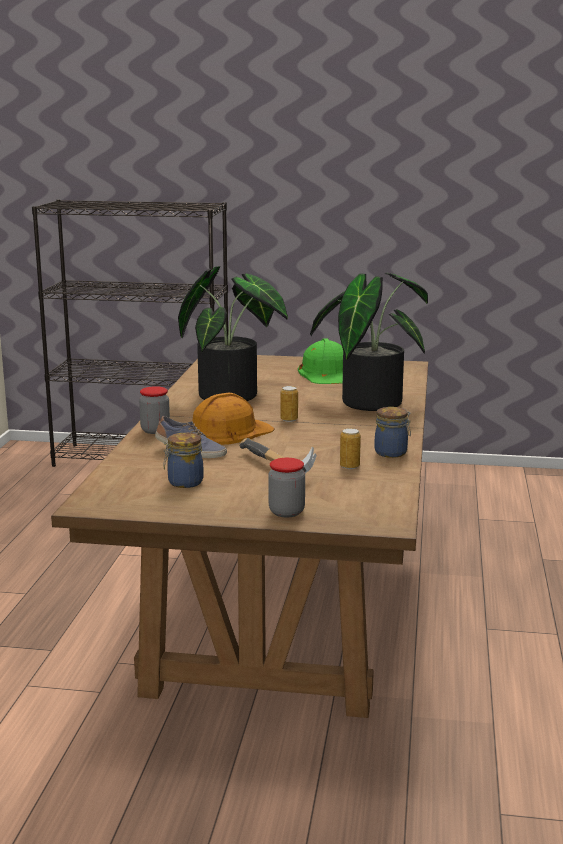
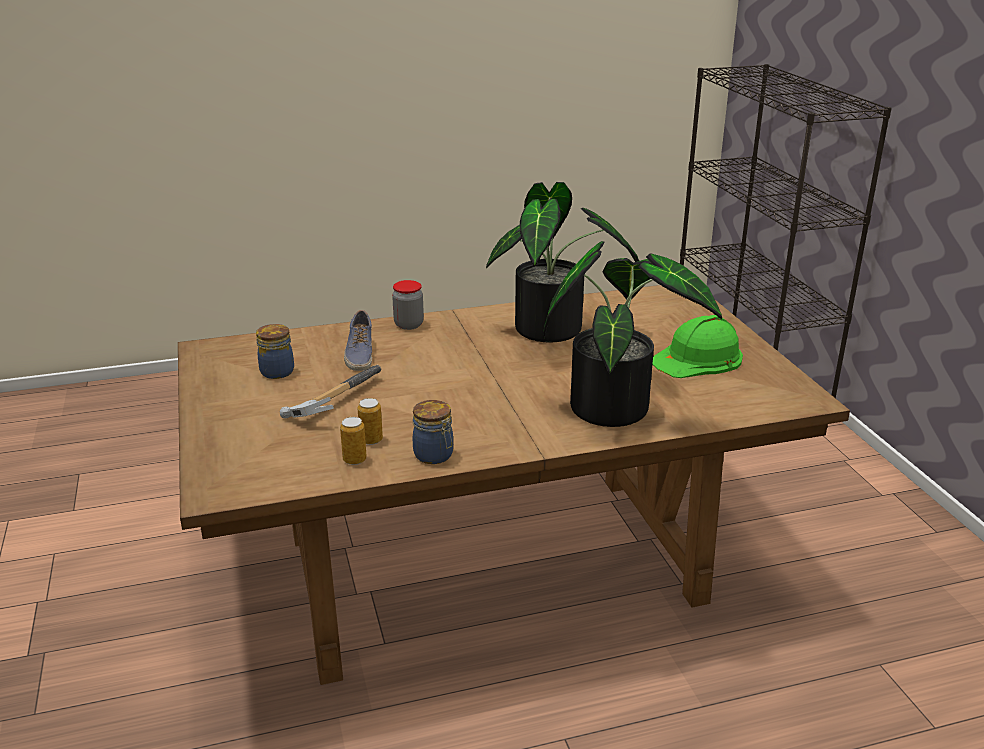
camera: 65 degrees right, 10 degrees up
(228, 431) = (433, 356): orange hard hat -> none
(286, 512) = (223, 434): jar -> none
(289, 419) = (499, 376): can -> can (354, 460)

